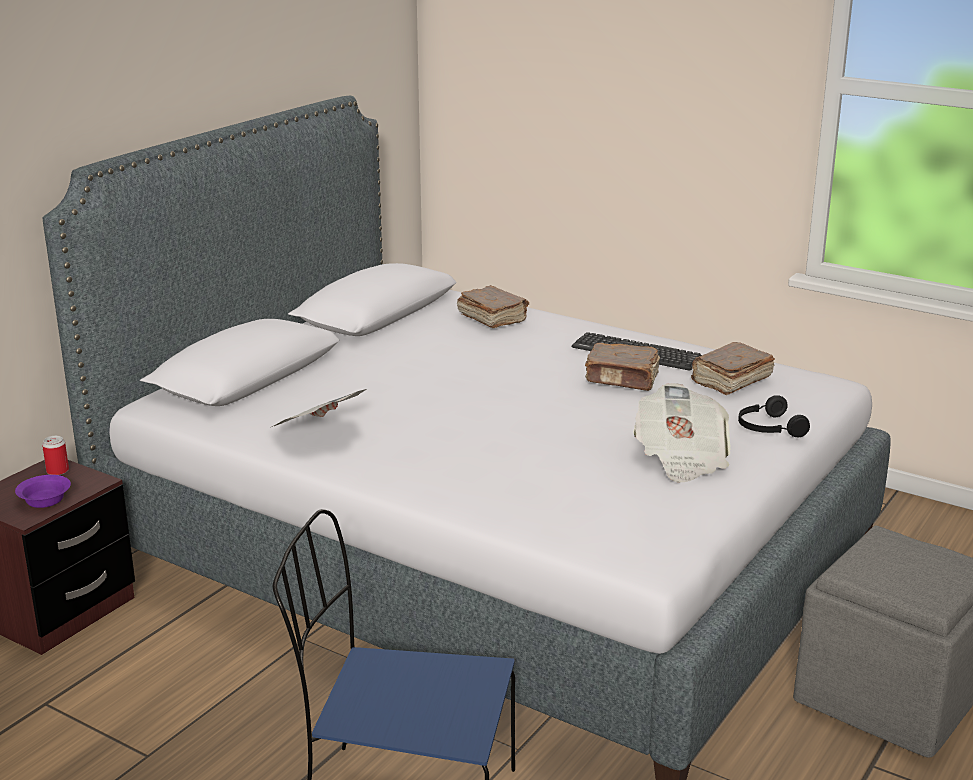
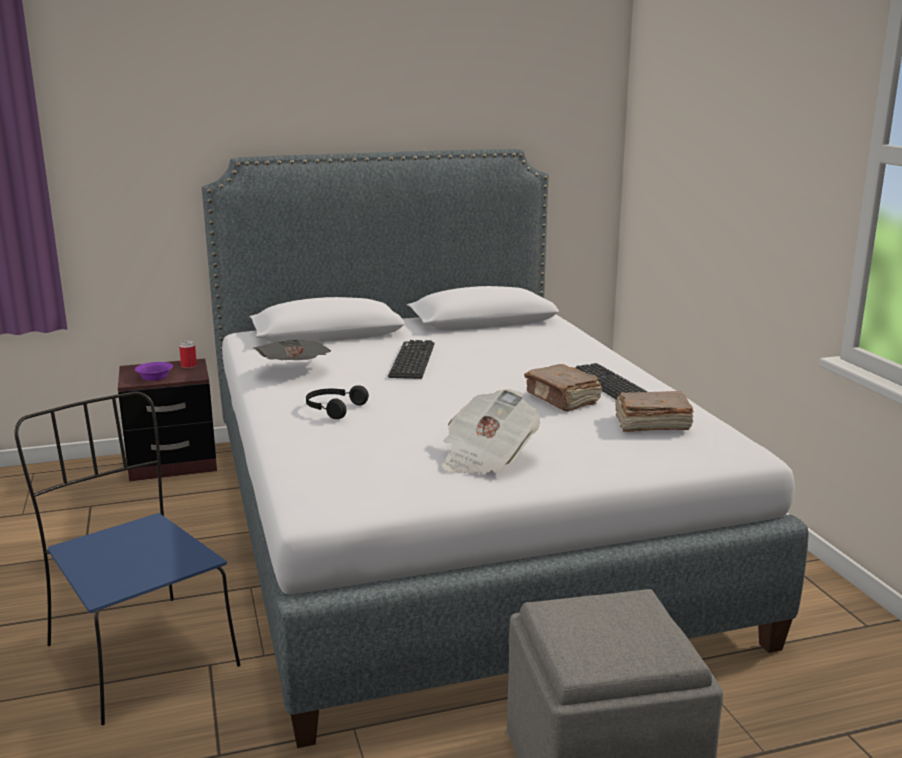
camera: 40 degrees right, 5 degrees down
(413, 381) = (412, 360): none -> keyboard
(492, 318) = (551, 341): brown book -> none
(768, 428) = (606, 463): black headphones -> black headphones (333, 409)

